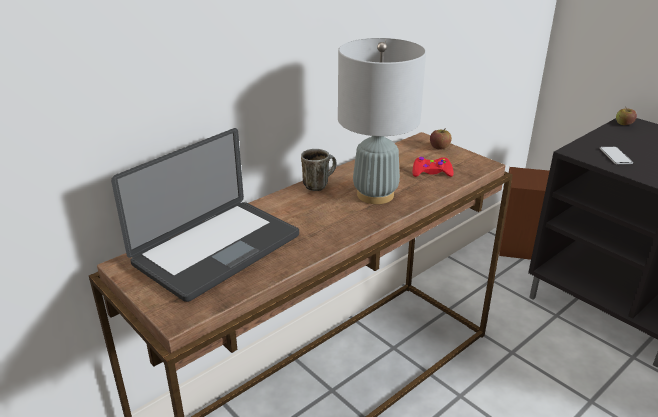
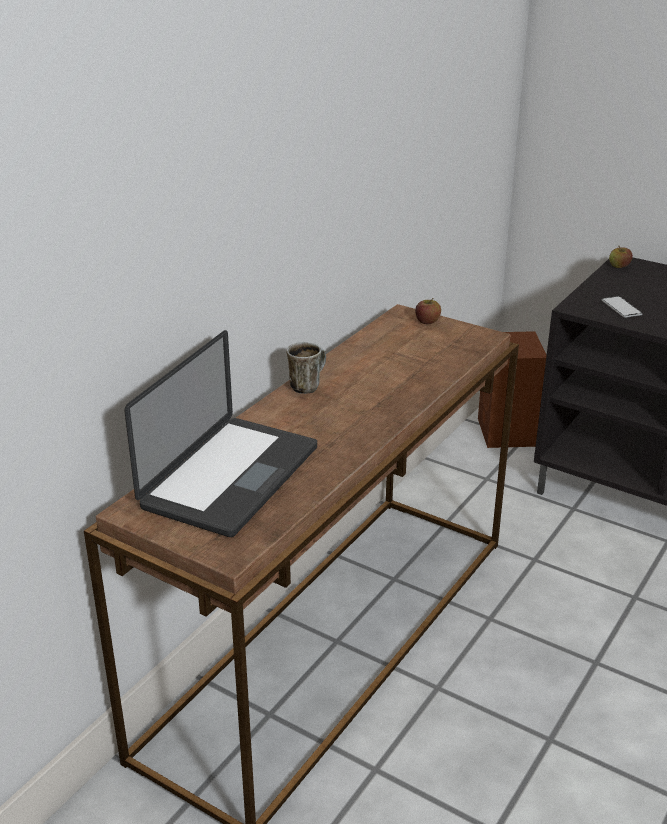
camera: 15 degrees left, 0 degrees up
(375, 194) = (380, 388): grey table lamp -> none
(431, 172) = (431, 353): red game controller -> none

